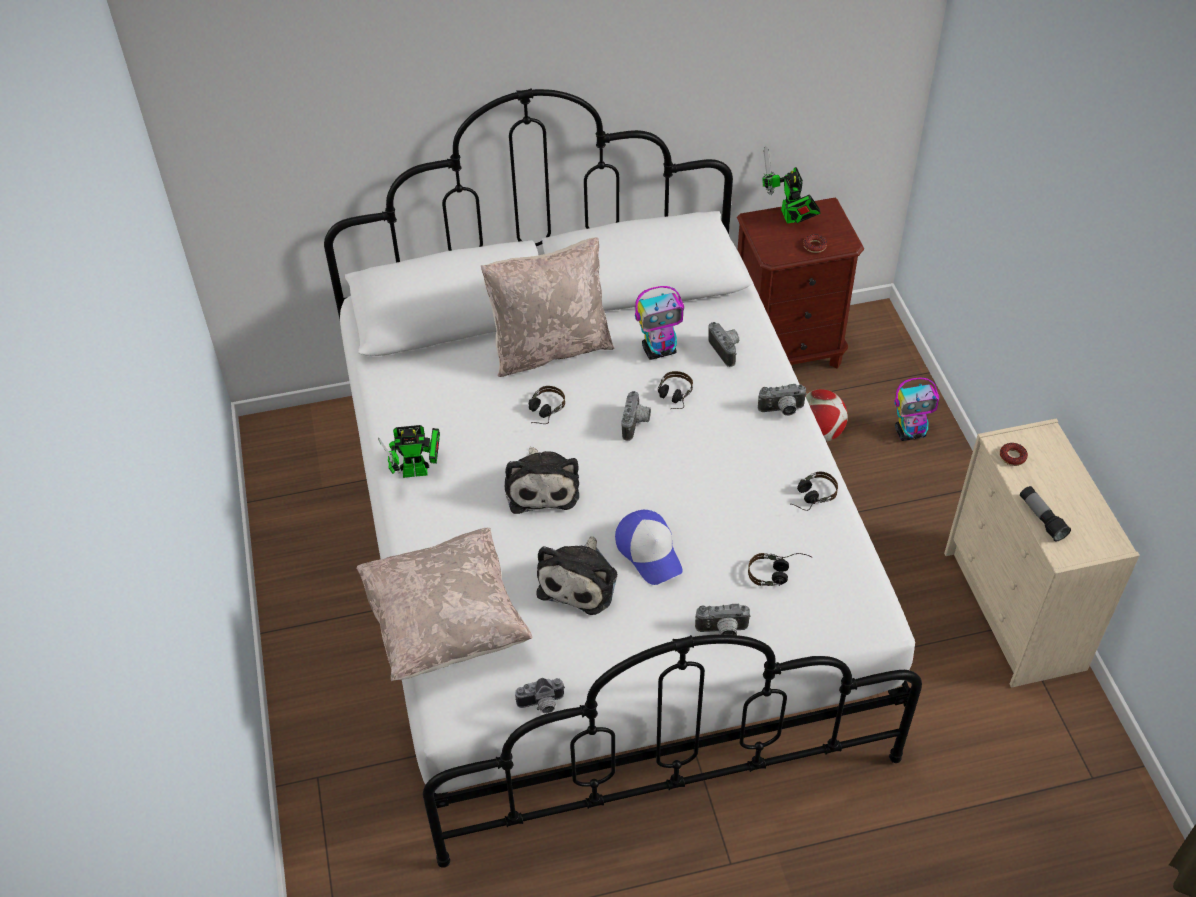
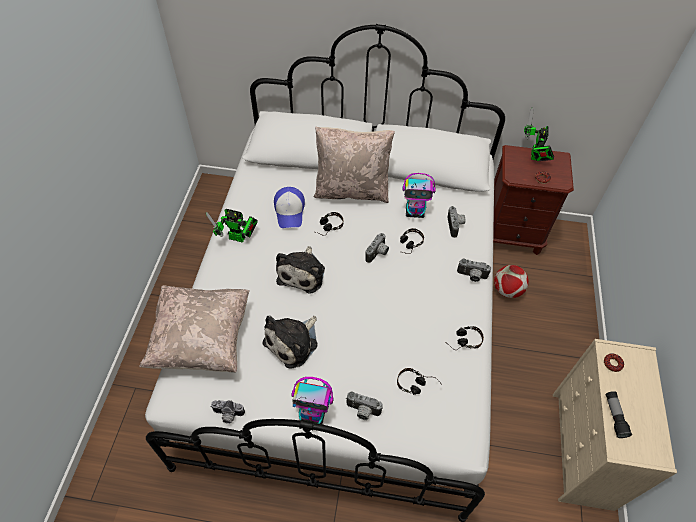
camera: 20 degrees right, 5 degrees up
(649, 552) = (344, 339): cap -> cap (290, 211)
(910, 432) = (564, 309): toy robot -> toy robot (313, 415)

